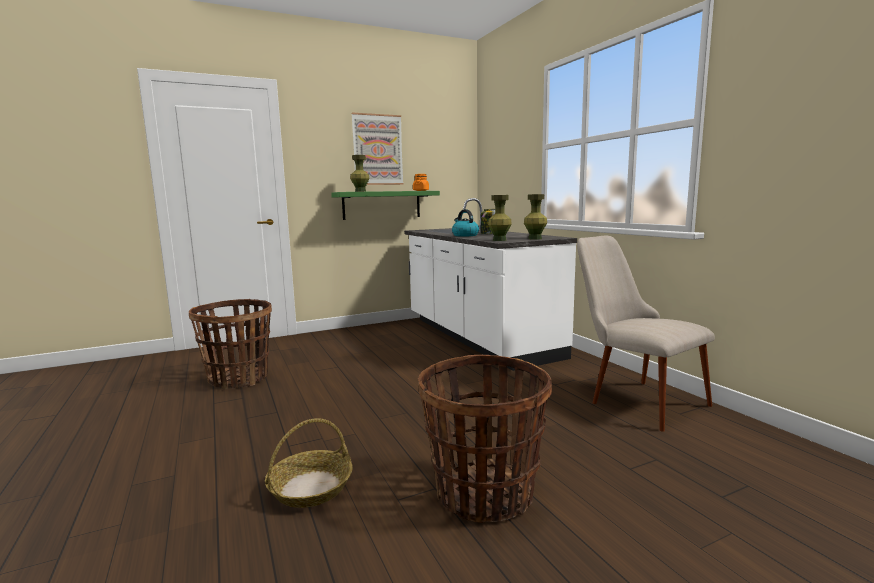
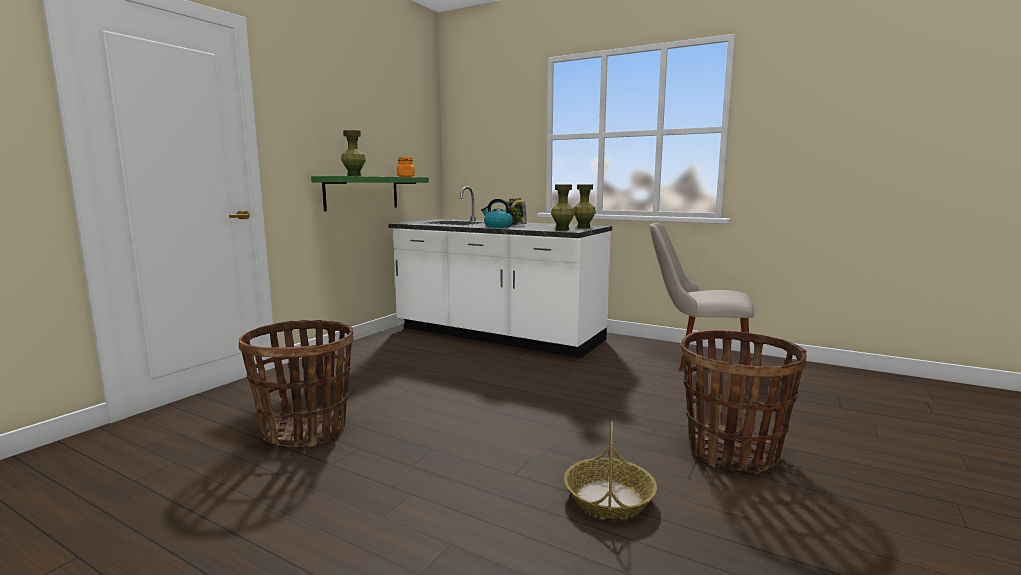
camera: 35 degrees left, 0 degrees up
(377, 150) = (356, 125): picture -> none

